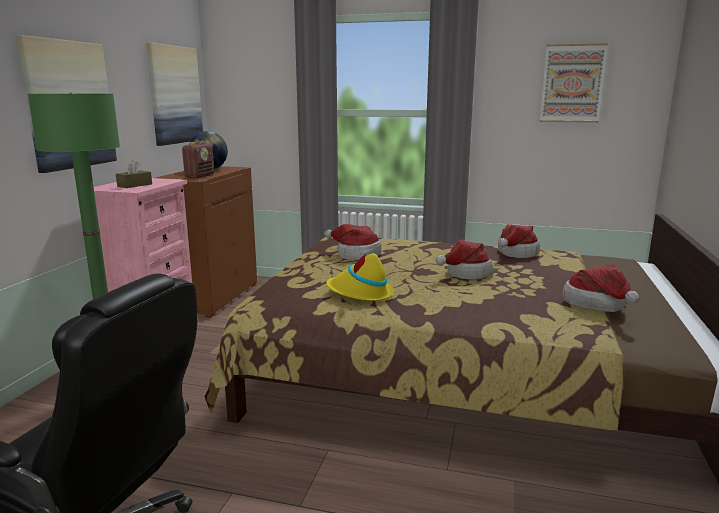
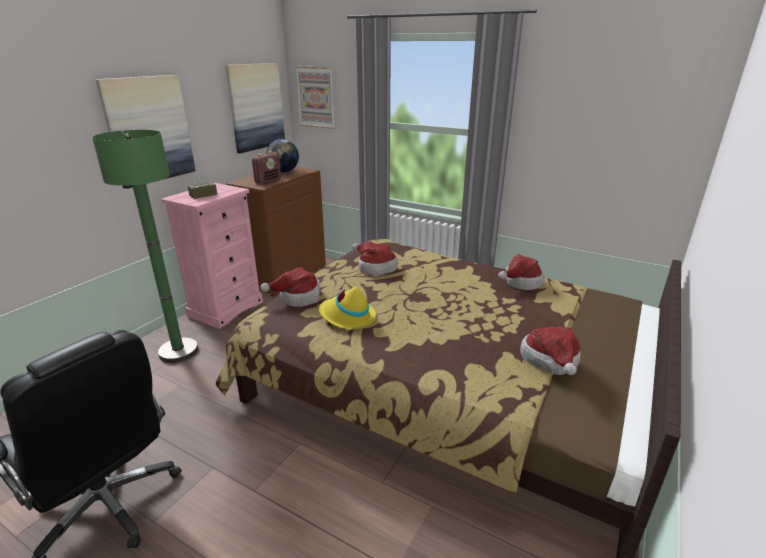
camera: 15 degrees right, 10 degrees up
(465, 273) = (454, 303): hat -> hat (298, 297)
(572, 83) = (614, 113): picture -> picture (316, 97)

